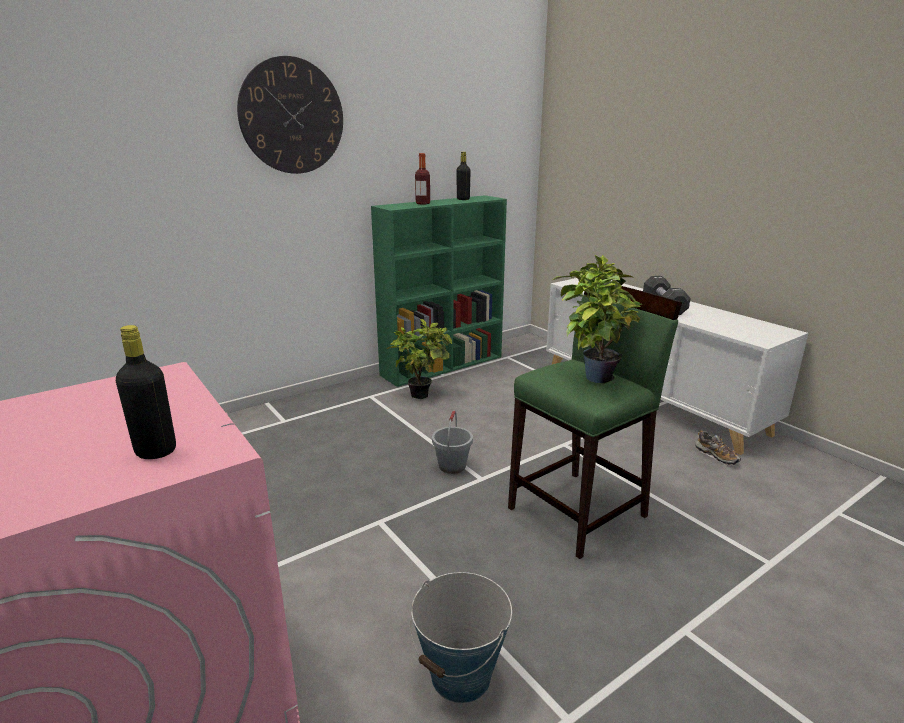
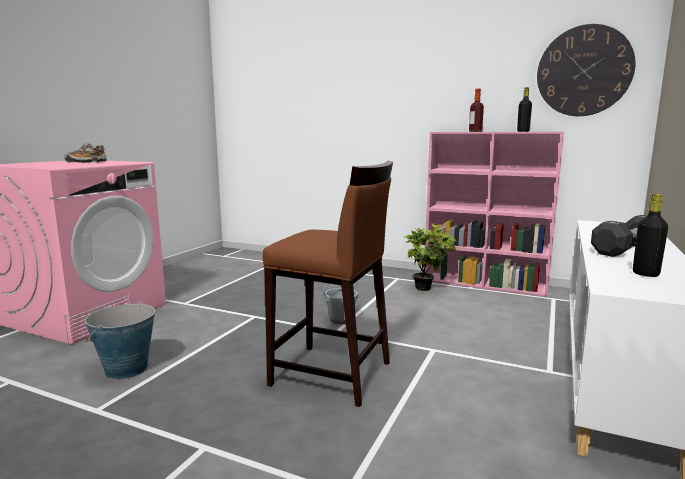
camera: 60 degrees right, 10 degrees down
(156, 451) = (54, 166): black bottle -> black bottle (645, 274)
(292, 116) = (386, 66): wall clock -> wall clock (584, 71)
(443, 365) = (486, 284): green bookcase -> pink bookcase
(579, 512) = (332, 374): green stool -> brown stool
(592, 376) = (329, 236): potted plant -> none
(716, 456) = (543, 435): shoe -> shoe (87, 162)

